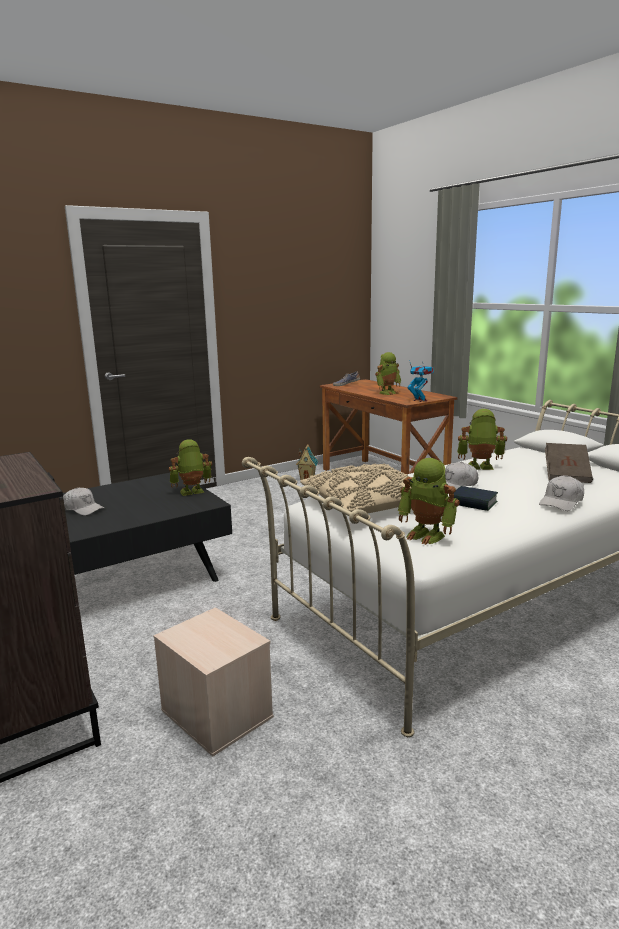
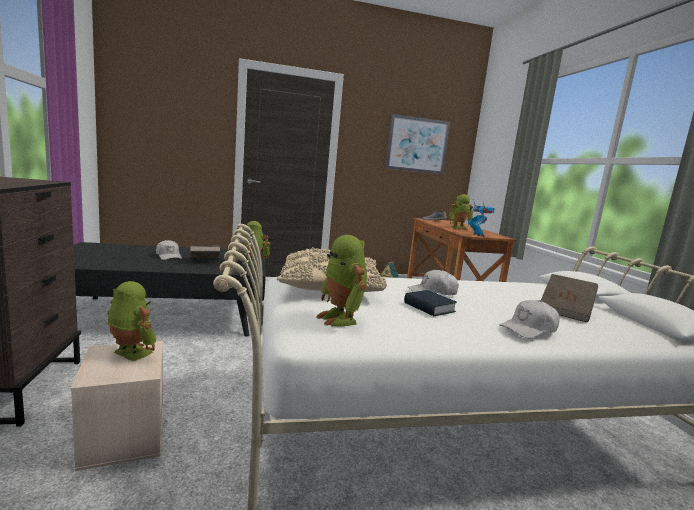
camera: 20 degrees right, 5 degrees down
(135, 504) = (204, 261): none -> brown book
(308, 292) = (417, 145): none -> picture
(479, 467) = (478, 286): toy robot -> toy robot (130, 354)

